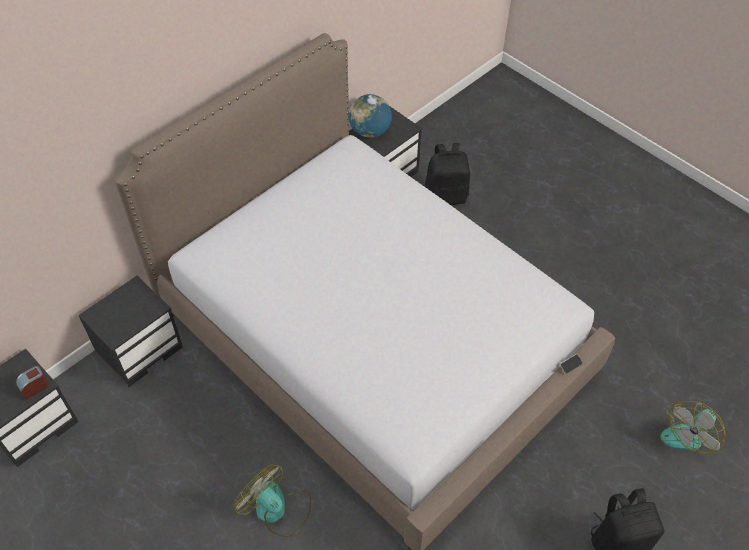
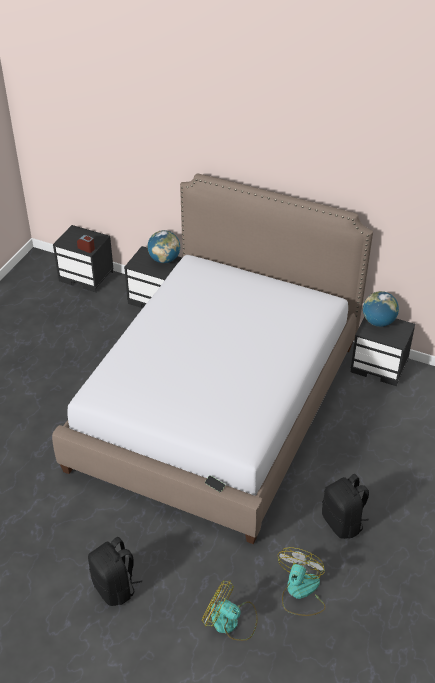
camera: 70 degrees right, 10 degrees down
(128, 296) = (164, 259): none -> globe
(277, 510) = (72, 395): fan -> fan (300, 592)
(446, 196) = (382, 409): black backpack -> black backpack (343, 523)

